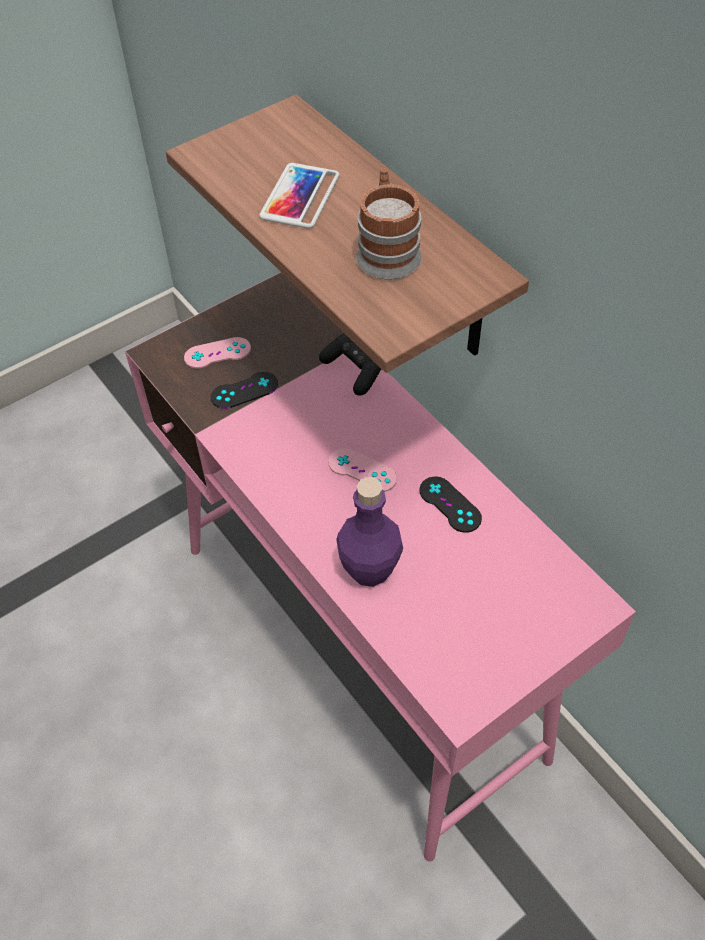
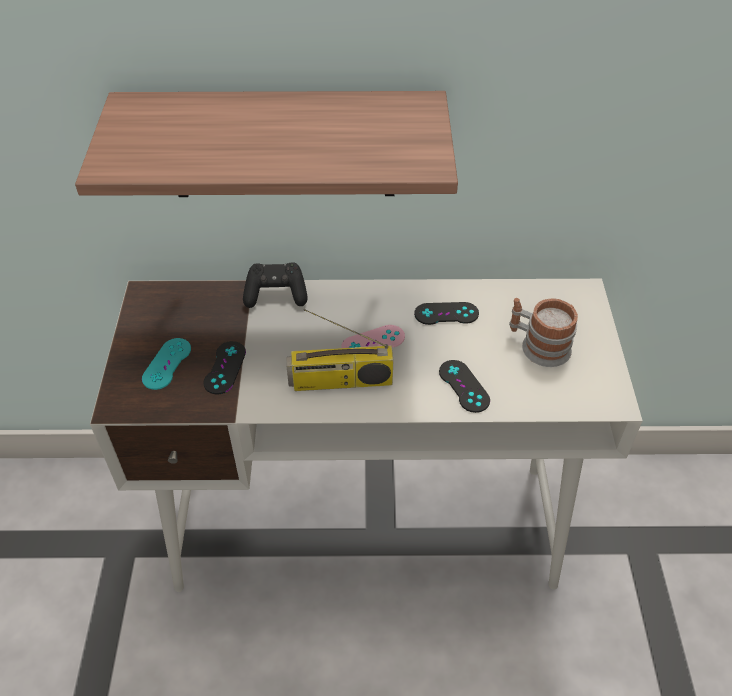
camera: 55 degrees left, 5 degrees down
(217, 353) = (167, 364): pink game controller -> turquoise game controller
(295, 475) = (340, 382): none -> radio
(300, 196) = (234, 141): phone -> none
(360, 649) = (368, 526): pink desk -> white desk
(369, 569) = (464, 386): purple bottle -> black game controller
(387, 250) = (346, 130): mug -> mug (538, 346)

